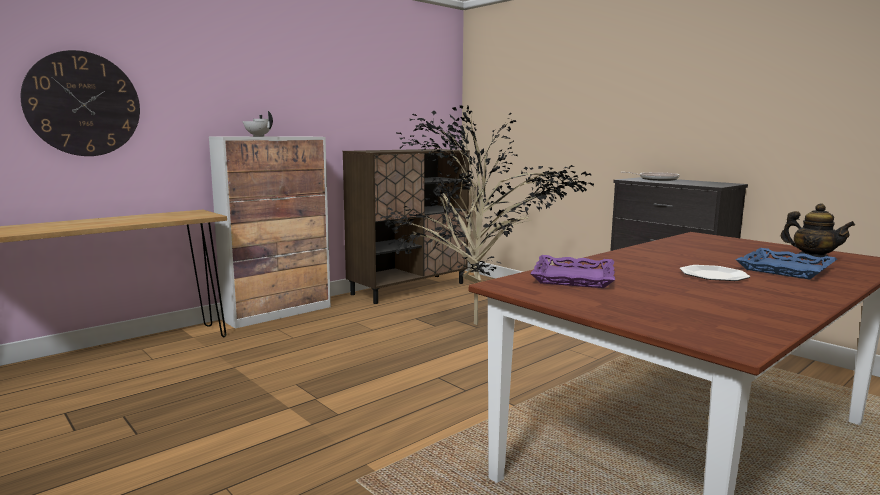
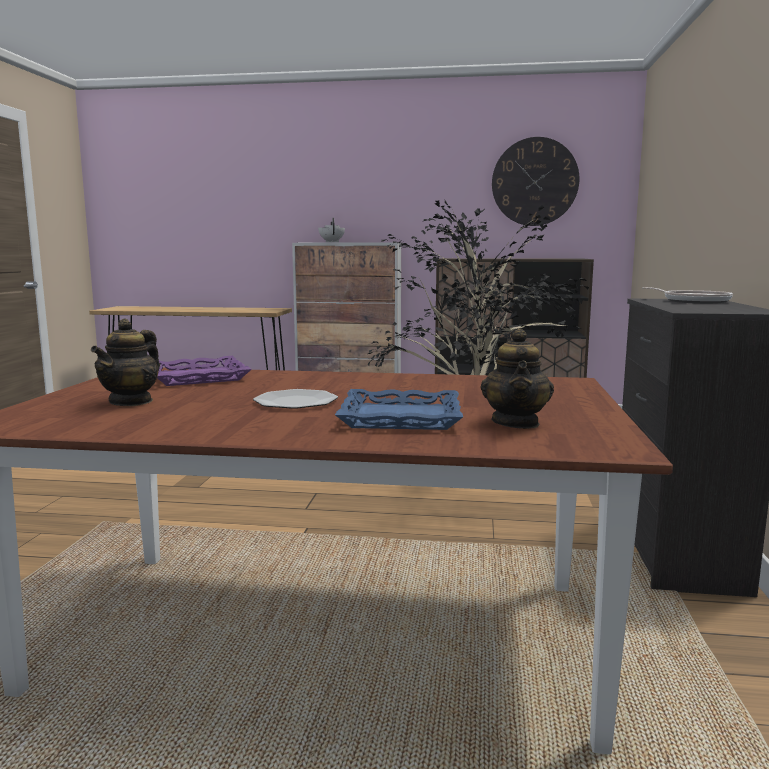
camera: 50 degrees right, 0 degrees up
(83, 104) = (209, 218): wall clock -> wall clock (535, 182)
(668, 302) = (131, 401): none -> teapot

